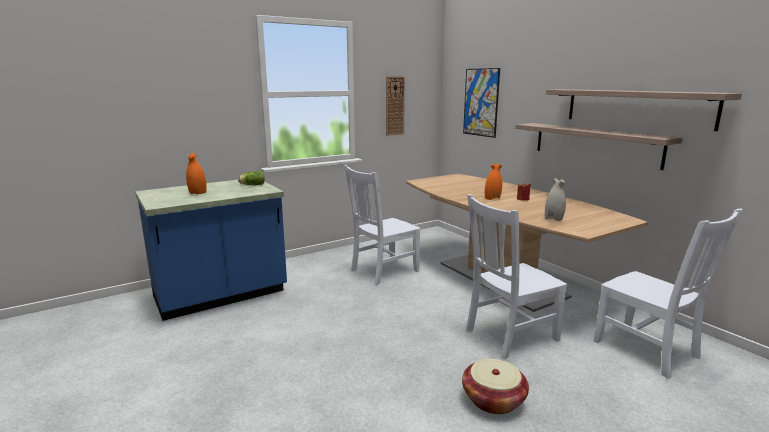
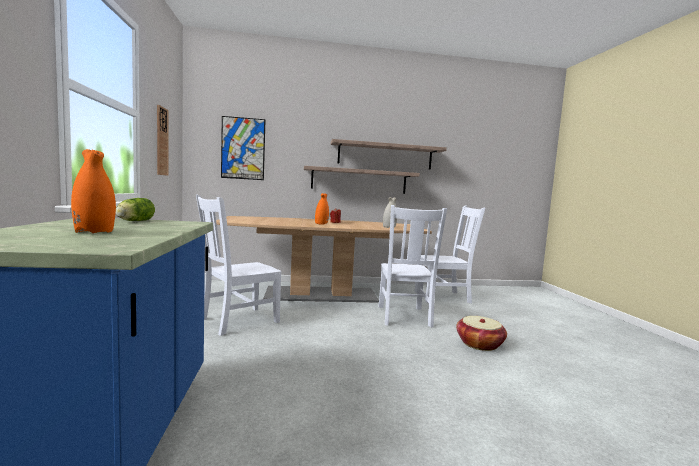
camera: 65 degrees left, 10 degrees down
(382, 271) = (237, 321): white chair -> white chair turned 60 degrees clockwise

